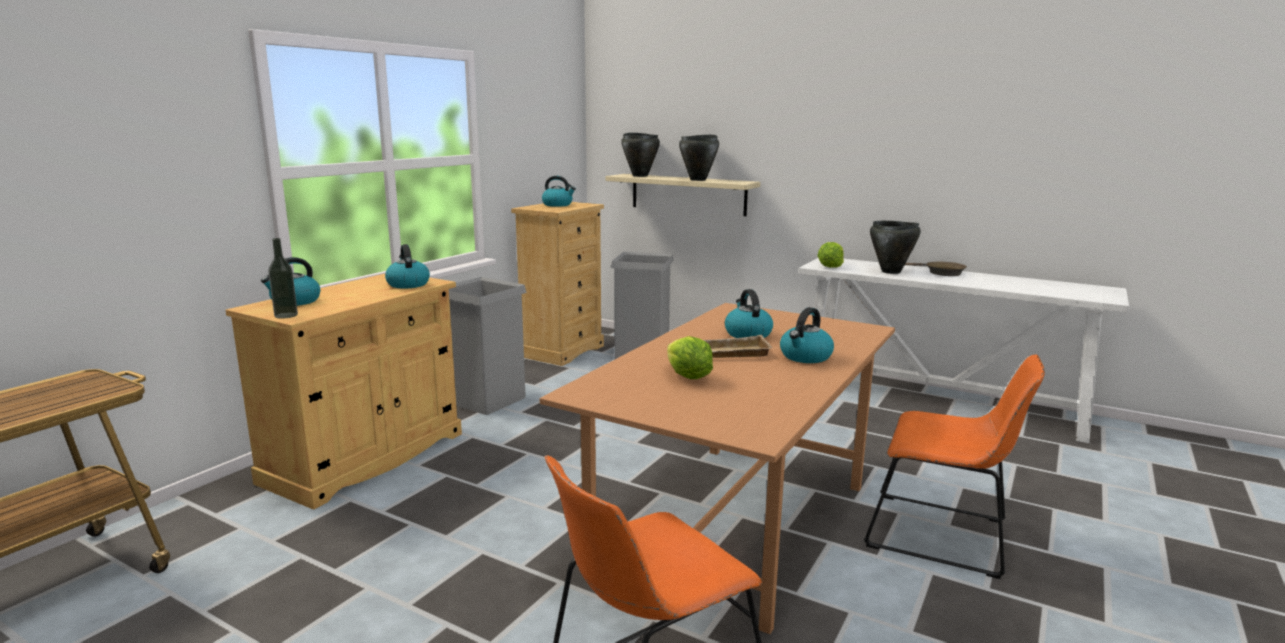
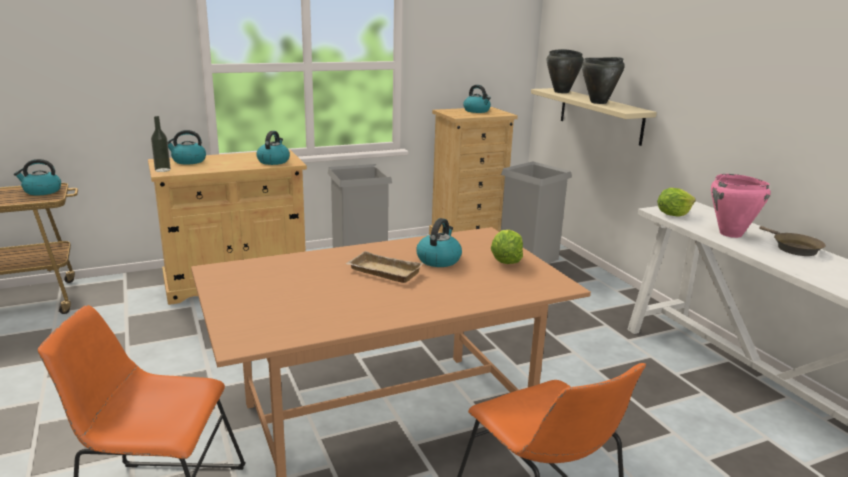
camera: 35 degrees right, 5 degrees up
(687, 377) = (308, 281): lettuce -> lettuce (505, 261)
(805, 357) = (434, 293): kettle -> kettle (42, 191)
(891, 272) = (730, 234): black cooking pot -> pink cooking pot

